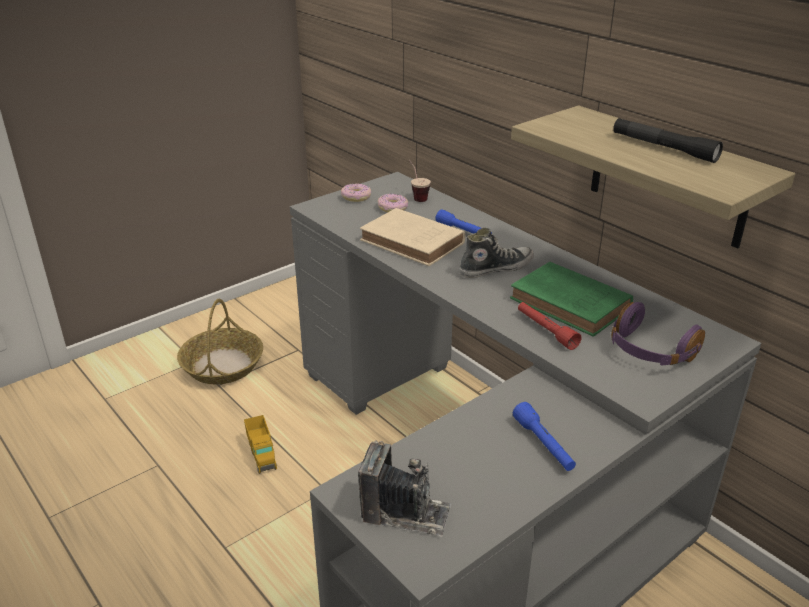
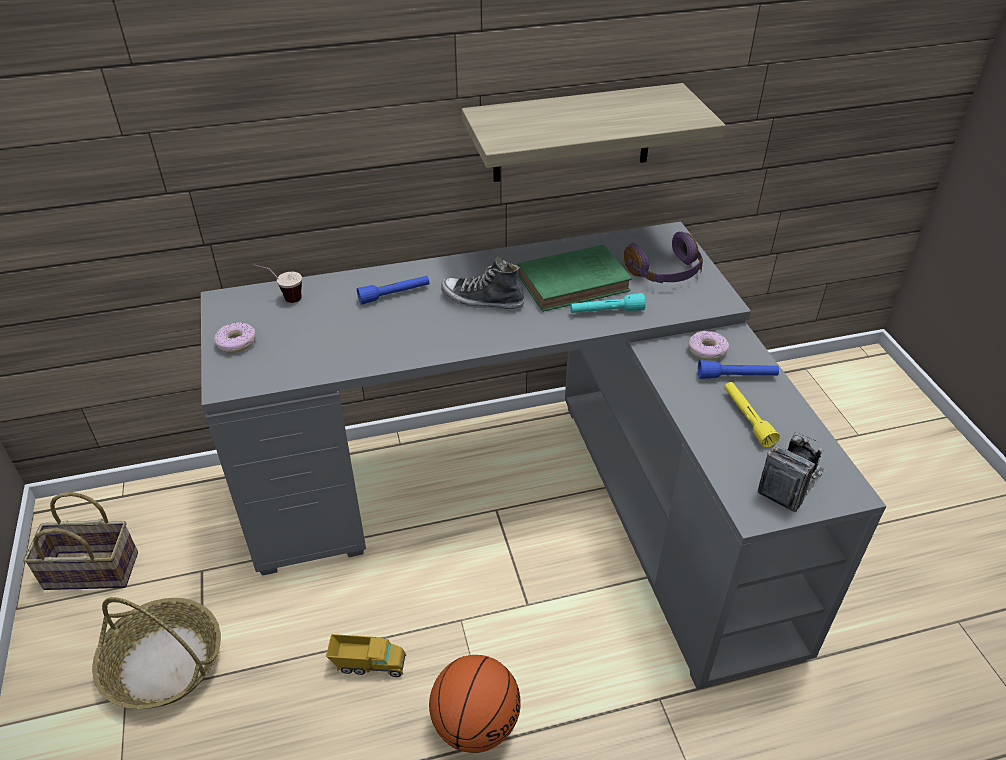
camera: 65 degrees left, 10 degrees up
(237, 531) = (475, 723): none -> basketball
(272, 310) = (89, 572): none -> basket
(393, 208) = (293, 324): donut -> donut (707, 350)
(414, 243) = (388, 334): beige book -> none
(481, 464) = (747, 419): none -> yellow flashlight
(495, 268) = (482, 300): shoe -> shoe turned 75 degrees counterclockwise
(546, 331) = (606, 311): red flashlight -> turquoise flashlight
(663, 148) = (600, 109): black flashlight -> none

